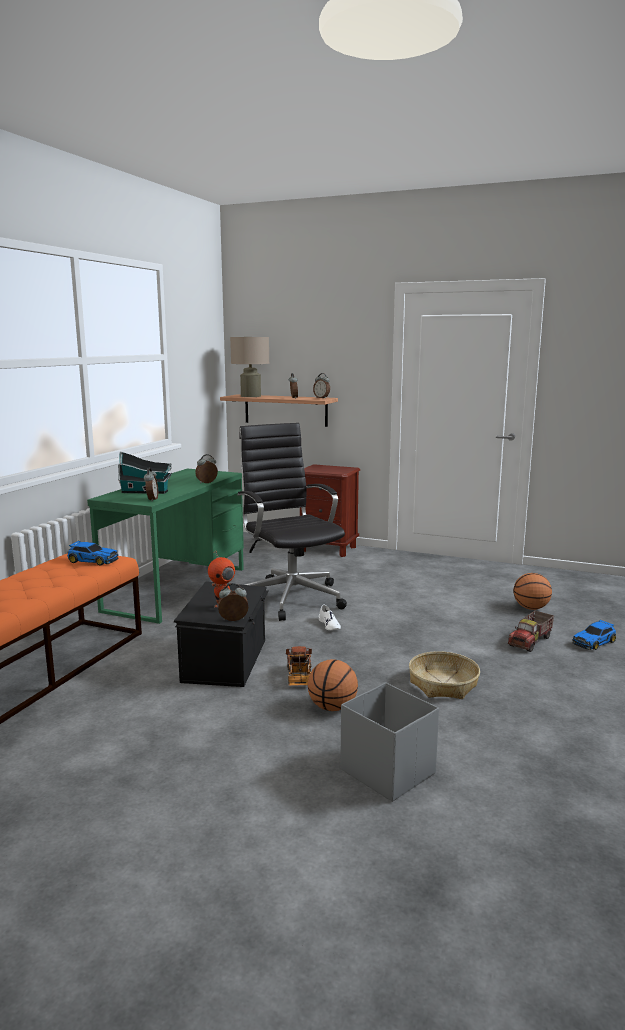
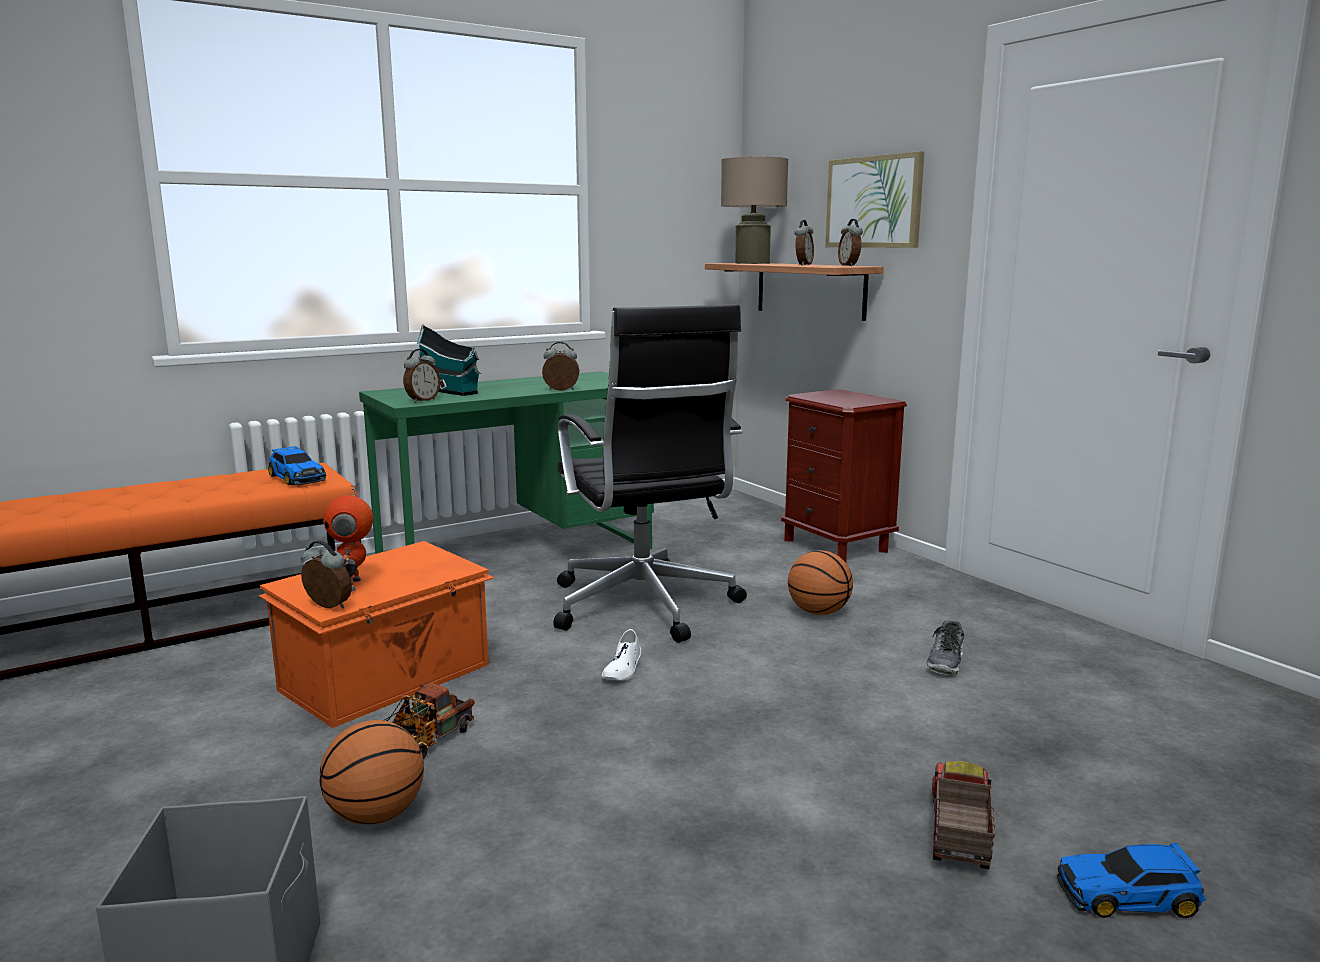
camera: 35 degrees right, 0 degrees up
(227, 660) = (388, 677): black storage box -> orange storage box
(290, 597) = (644, 607): black office chair -> black office chair turned 150 degrees clockwise
(329, 364) = (874, 202): none -> picture
(443, 684) = (621, 853): basket -> none
(446, 587) = (946, 662): none -> shoe
(531, 608) = (1077, 758): basketball -> basketball (818, 612)
(531, 641) = (958, 834): toy truck -> toy truck turned 120 degrees clockwise

